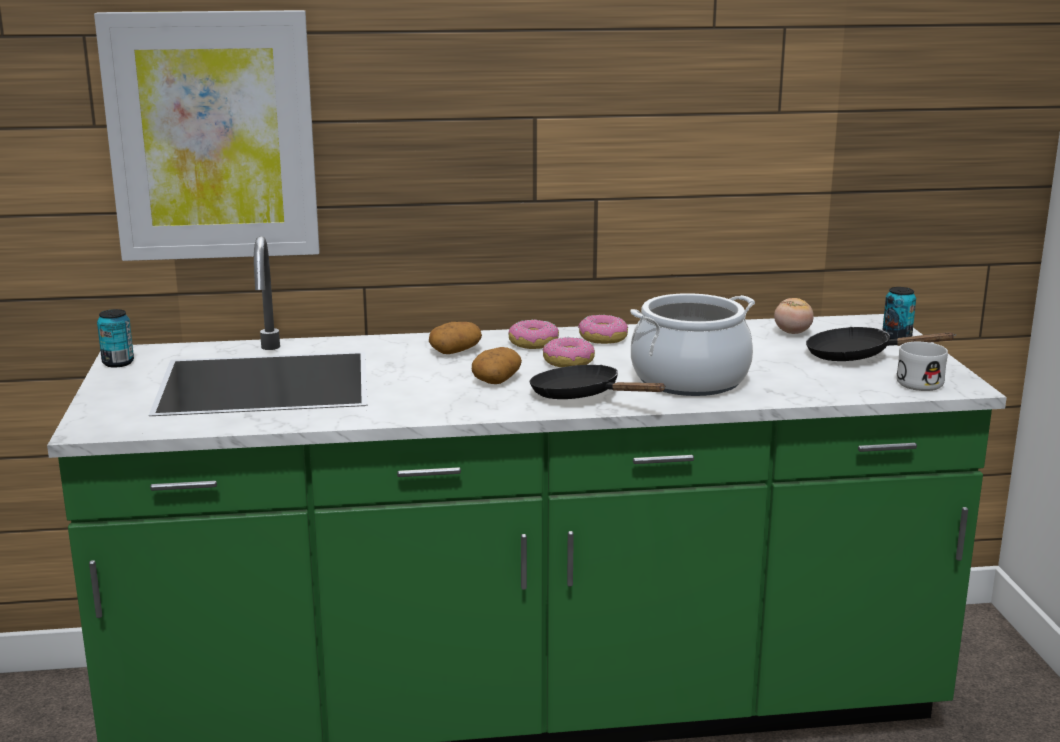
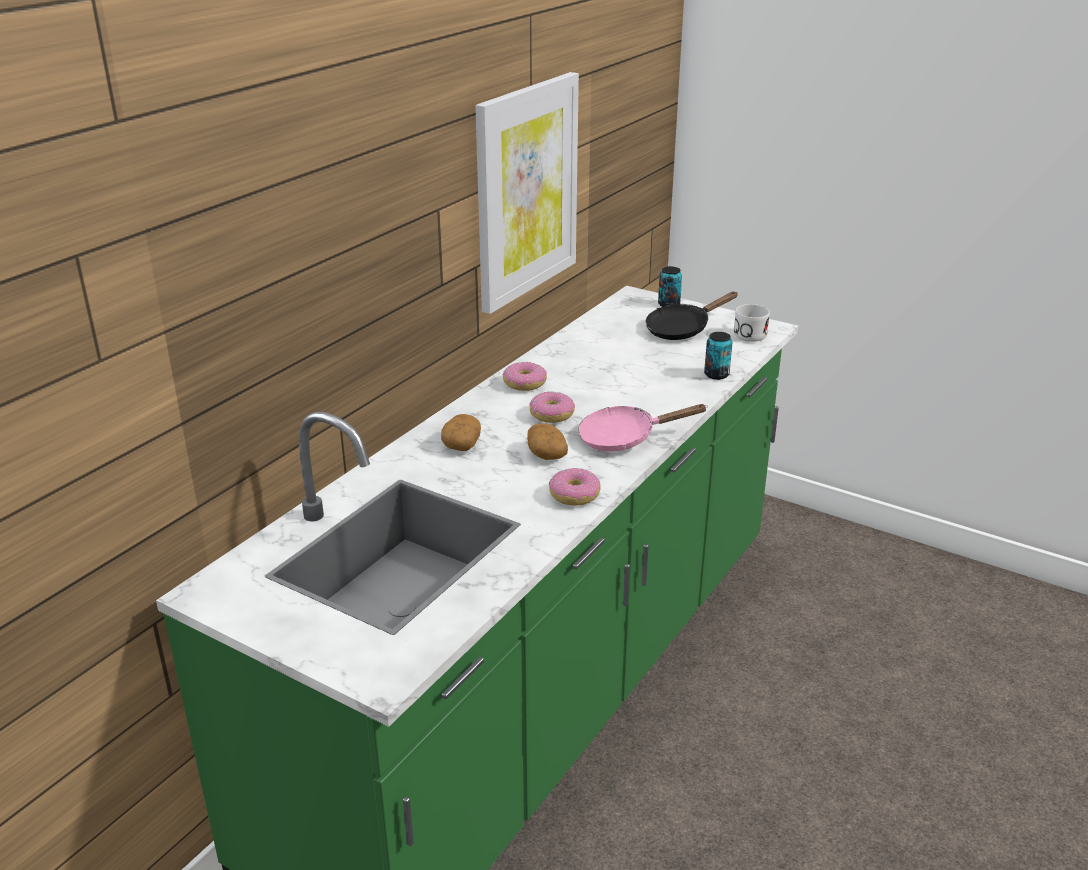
camera: 50 degrees left, 10 degrees up
(118, 363) = (225, 607): can -> can (716, 375)
(212, 136) = (218, 326): picture -> picture (526, 190)
(533, 343) = (494, 410): donut -> donut (574, 495)
(582, 396) = (624, 438): black frying pan -> pink frying pan
(689, 379) = (645, 392): cooking pot -> none
(792, 332) = (613, 326): tomato -> none

